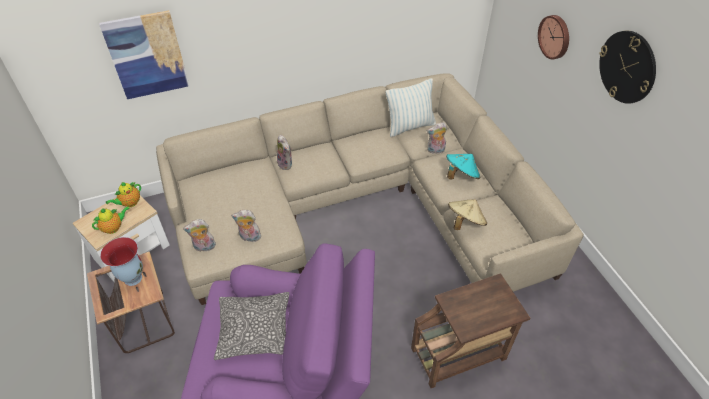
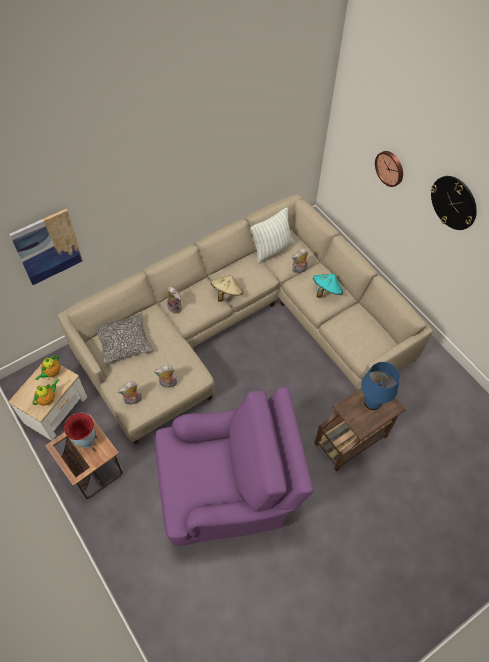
camera: 15 degrees left, 10 degrees up
(255, 330) = (205, 464): pillow -> pillow (124, 342)
(465, 222) = (339, 334): beige hat -> beige hat (226, 293)
(487, 302) = (373, 402): none -> blue table lamp

